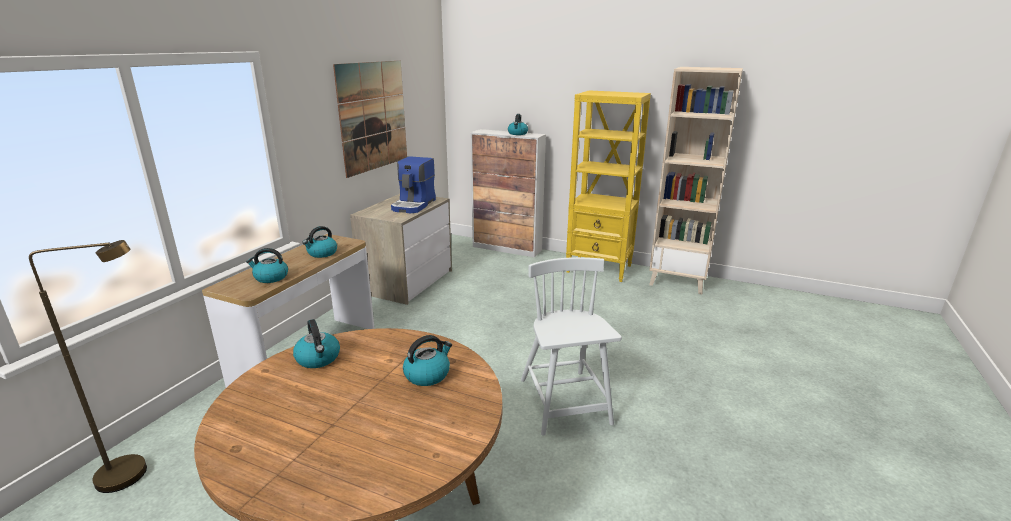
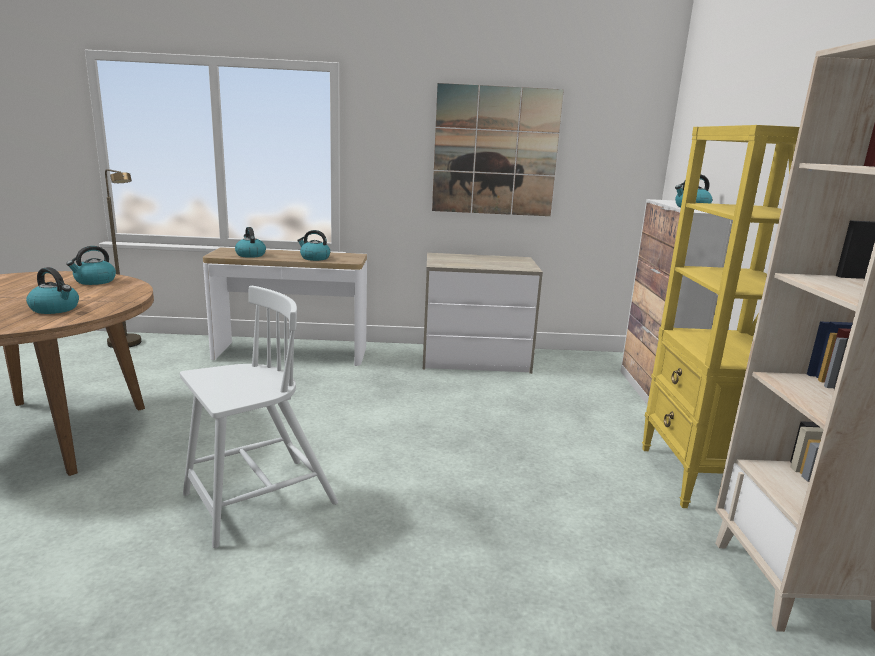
camera: 65 degrees right, 5 degrees down
(414, 205) = (491, 264): coffee machine -> none

